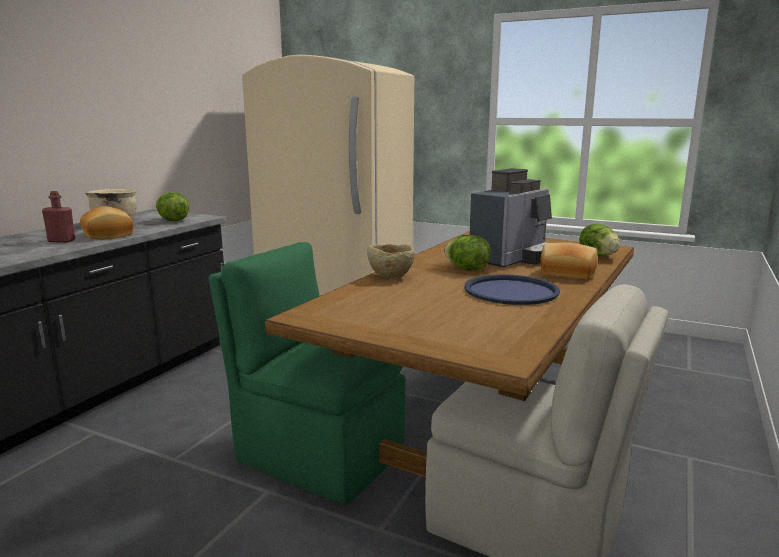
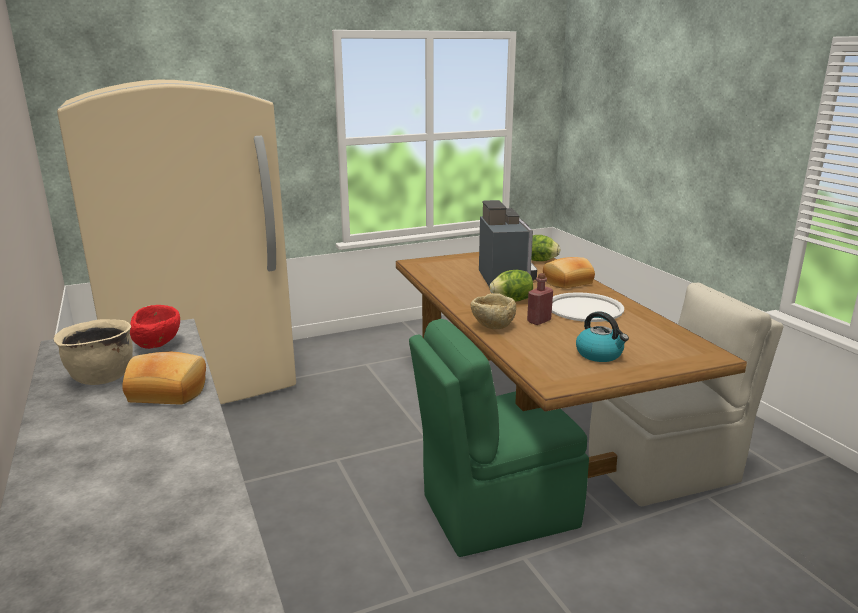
camera: 50 degrees left, 5 degrees up
(61, 241) = (147, 424): red bottle -> red bottle (539, 321)
(173, 220) = (158, 345): lettuce -> red bowl
(402, 316) = (600, 354): none -> kettle
(511, 291) = (584, 308): blue tray -> white tray

